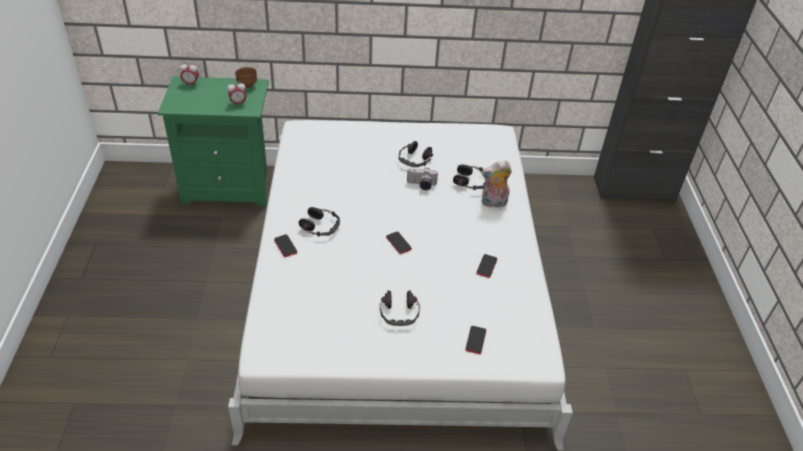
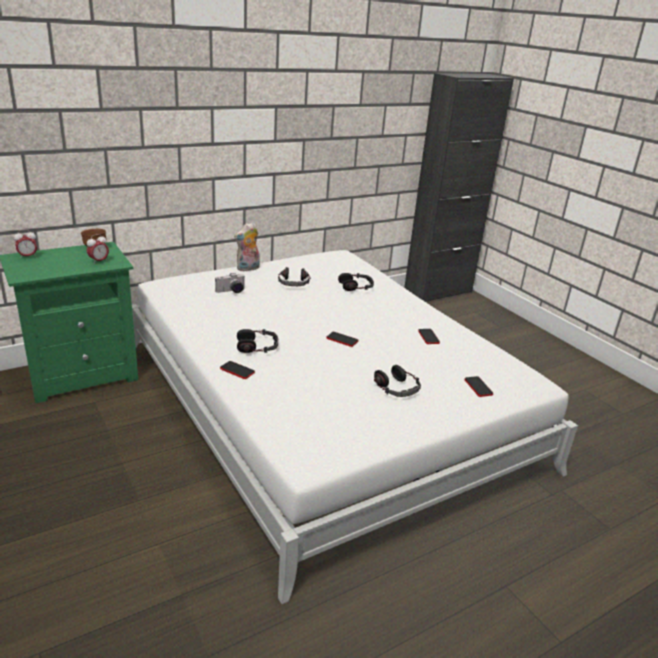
camera: 30 degrees left, 15 degrees down
(421, 185) = (317, 298): camera -> camera (231, 291)
(493, 203) = (387, 297): plush toy -> plush toy (248, 269)

